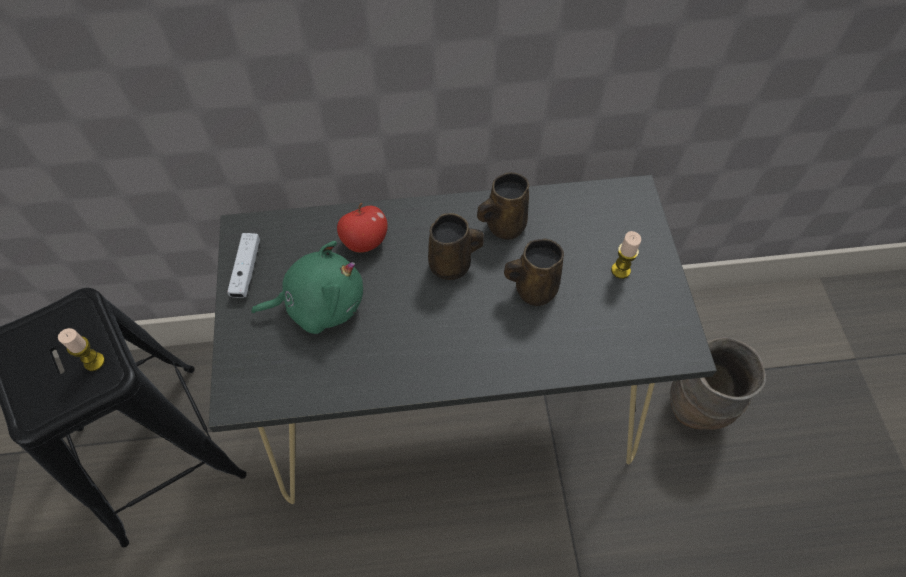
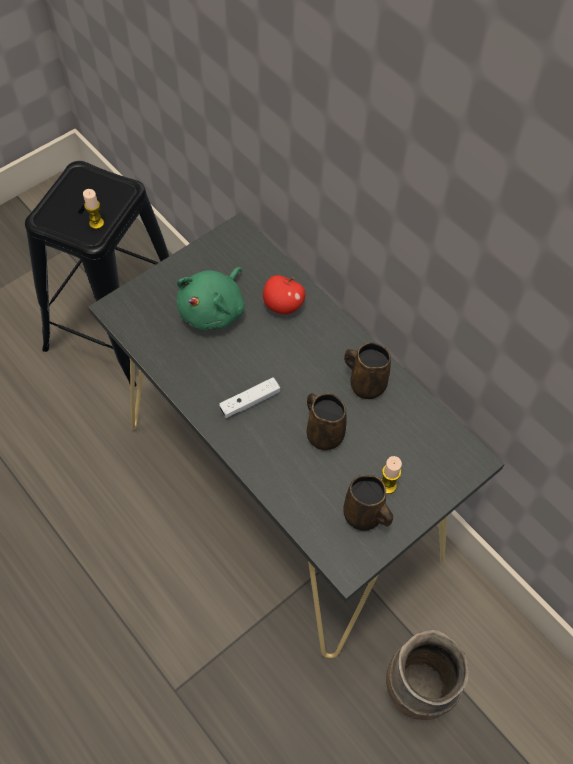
camera: 55 degrees right, 0 degrees up
(246, 270) = (209, 253): white game controller -> white game controller (250, 401)
(320, 304) = (214, 310): green plush toy -> green plush toy turned 75 degrees clockwise
(452, 265) = (305, 370): brown mug -> brown mug (364, 516)

